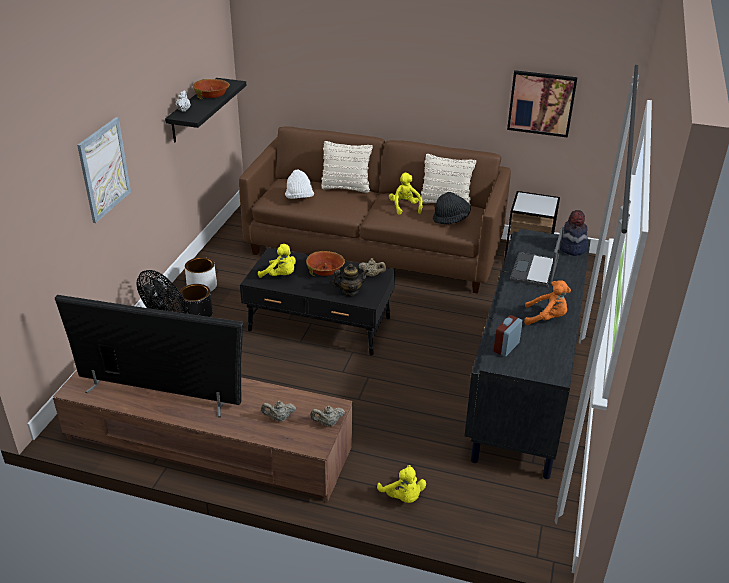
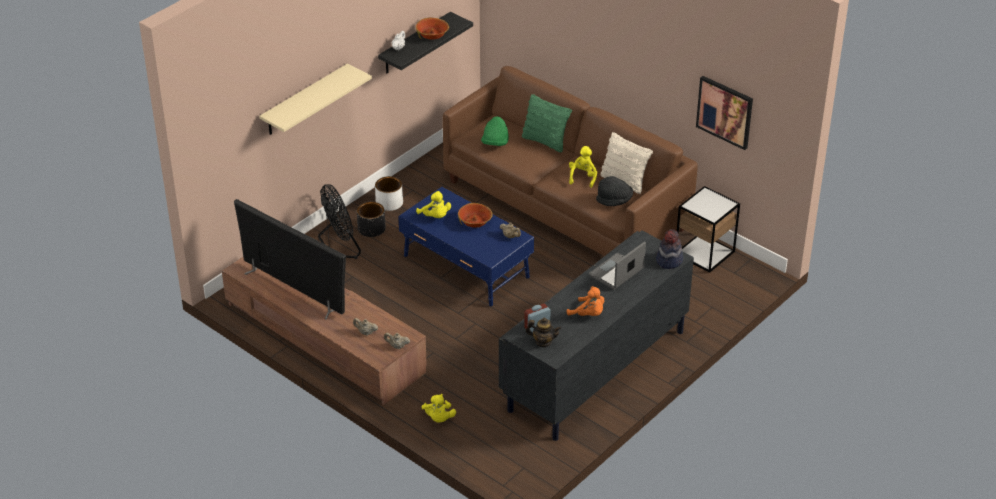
camera: 25 degrees right, 5 degrees up
(104, 169) = (305, 100): picture -> beige shelf
(299, 198) = (495, 143): white hat -> green hat
(320, 324) = (467, 267): black coffee table -> blue coffee table
(346, 188) = (546, 142): beige pillow -> green pillow
(350, 291) = (481, 247): teapot -> teapot (543, 342)

